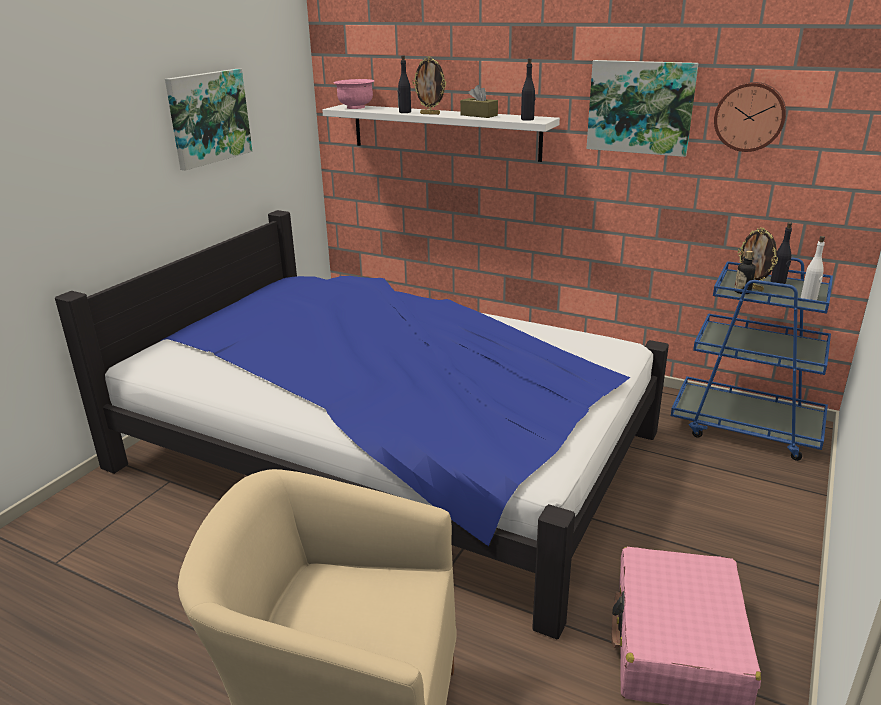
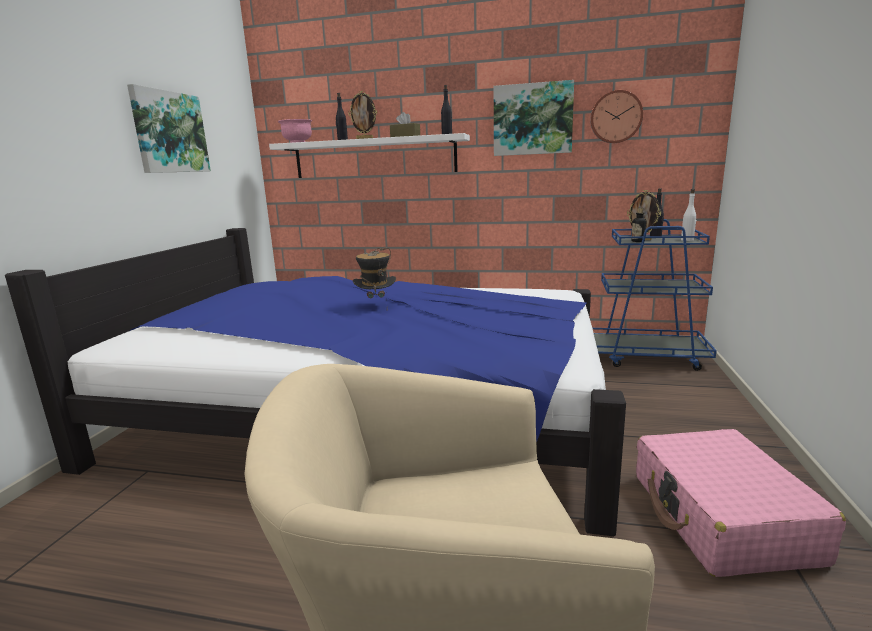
camera: 15 degrees left, 10 degrees down
(399, 346) = (376, 306): none -> hat

